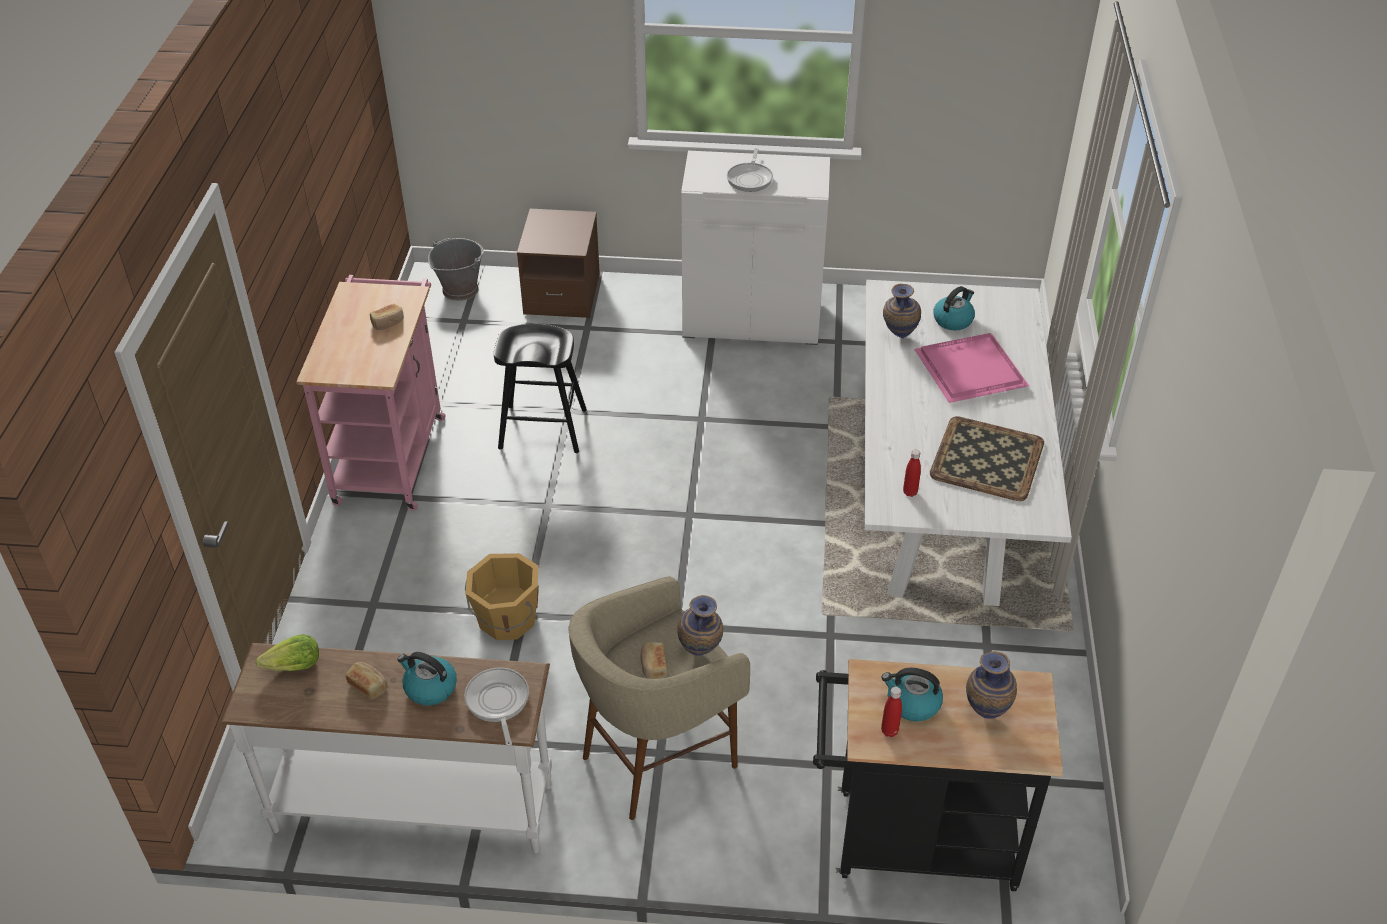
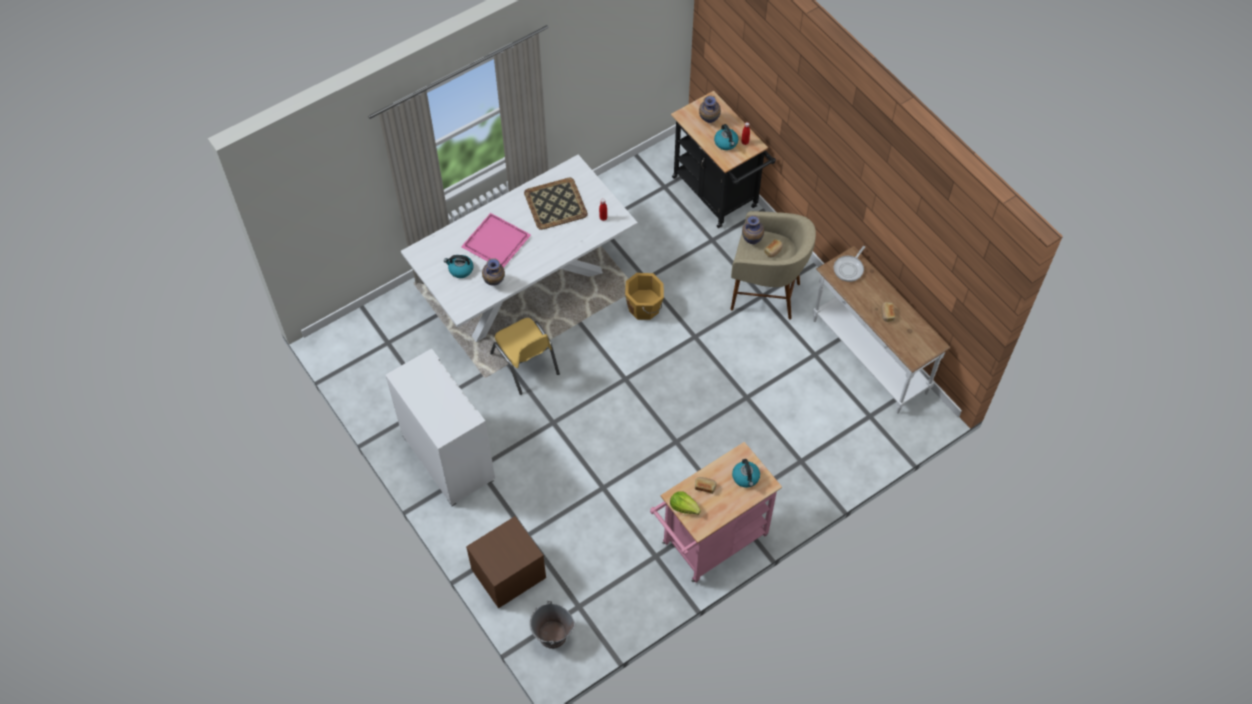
camera: 130 degrees left, 15 degrees up
(294, 666) = (906, 345): lettuce -> lettuce (684, 507)
(429, 688) = (867, 294): kettle -> kettle (746, 477)
(506, 619) = (755, 401): orange bucket -> orange bucket (644, 307)
(542, 429) = (627, 488): black stool -> none
(750, 178) = (442, 397): frying pan -> none
(812, 440) = (525, 364): none -> yellow chair

